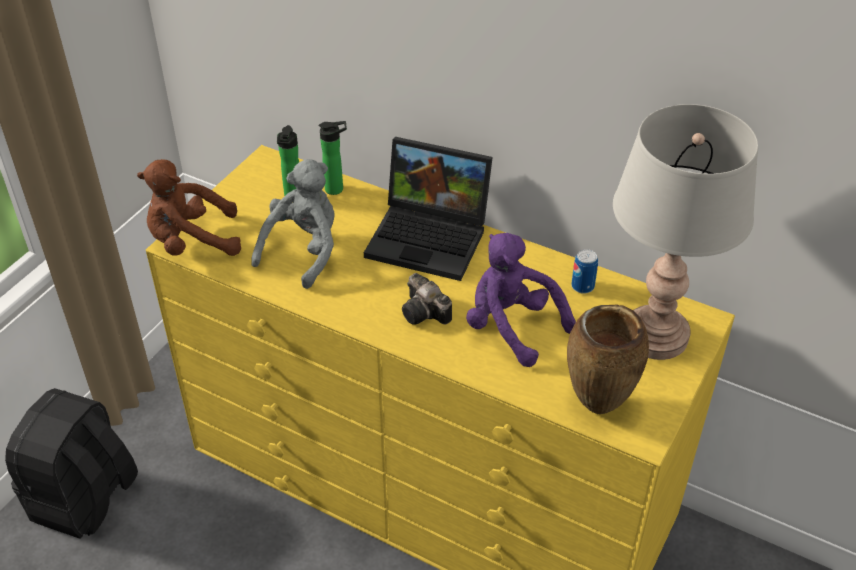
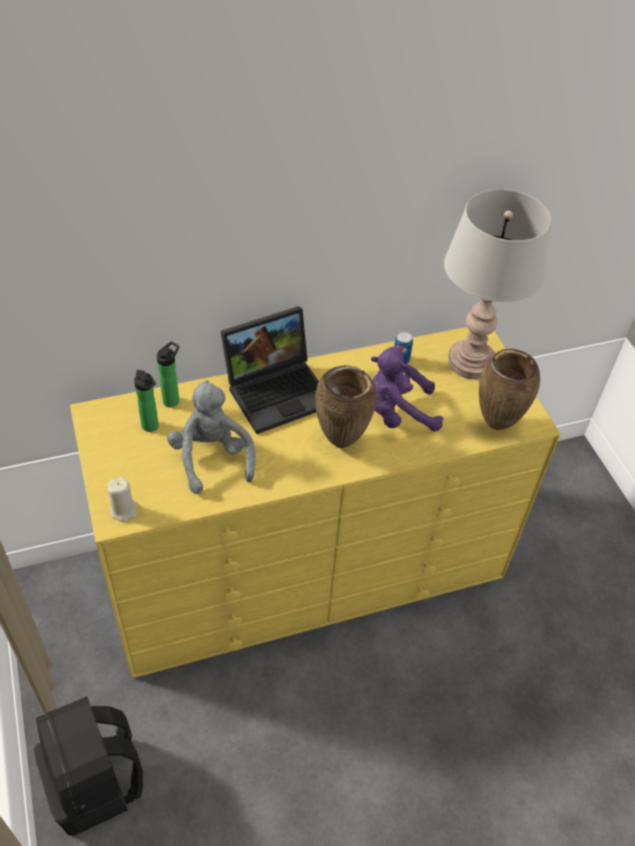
camera: 50 degrees left, 5 degrees up
(192, 242) = (124, 510): brown plush toy -> beige candle
(426, 313) = (341, 441): camera -> brown vase

